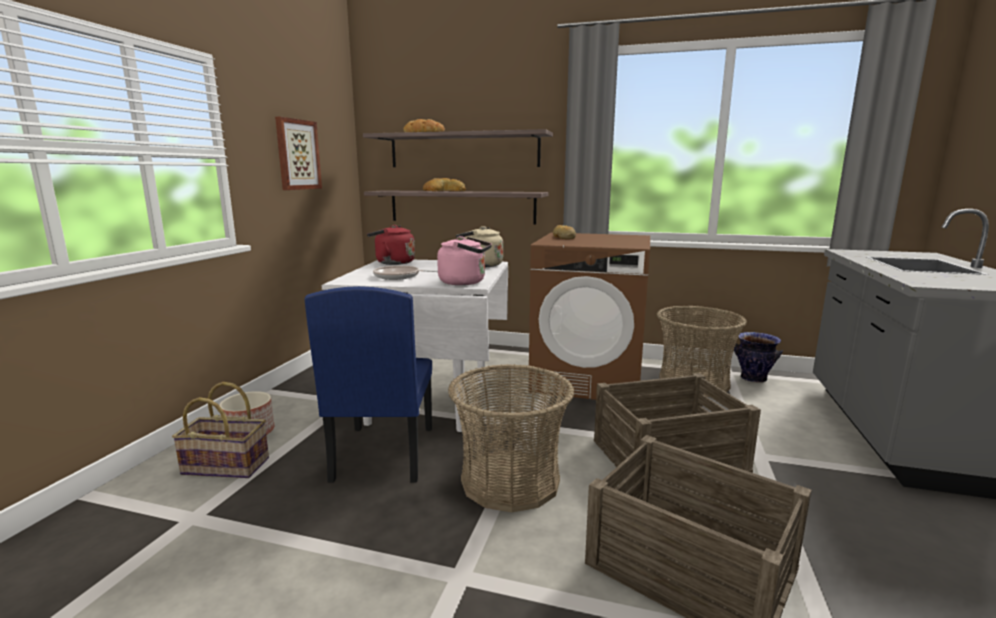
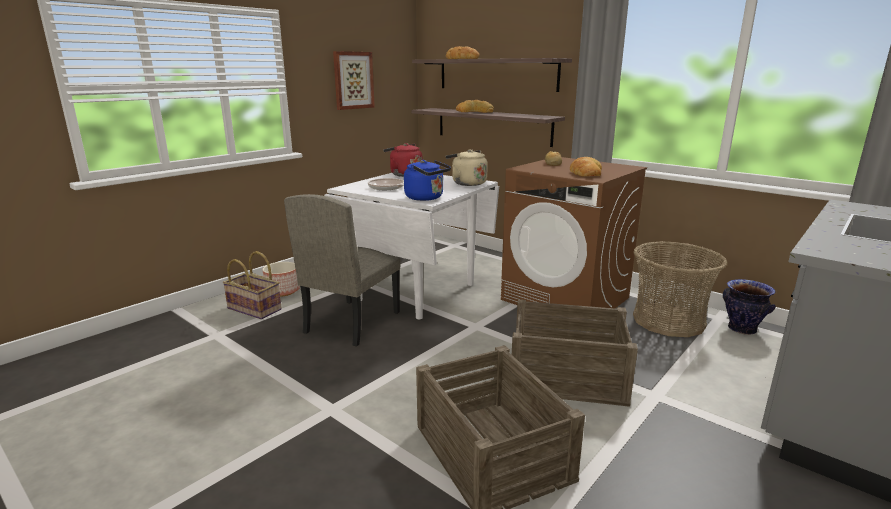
camera: 25 degrees right, 5 degrees up
(383, 453) = (352, 322): blue chair -> beige chair
(465, 282) = (426, 198): pink kettle -> blue kettle
(510, 481) = (420, 361): basket -> none
(613, 242) = (585, 173): none -> bread

